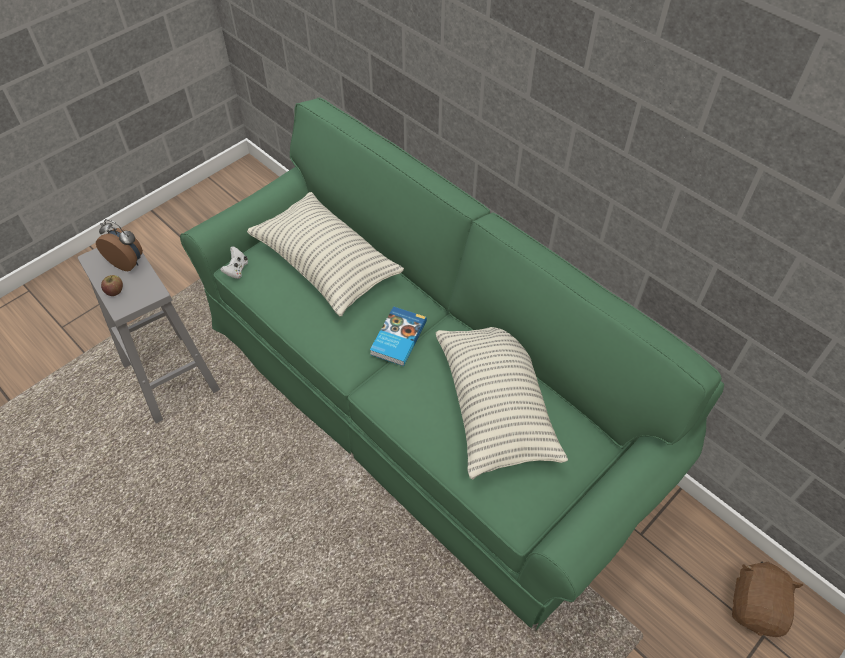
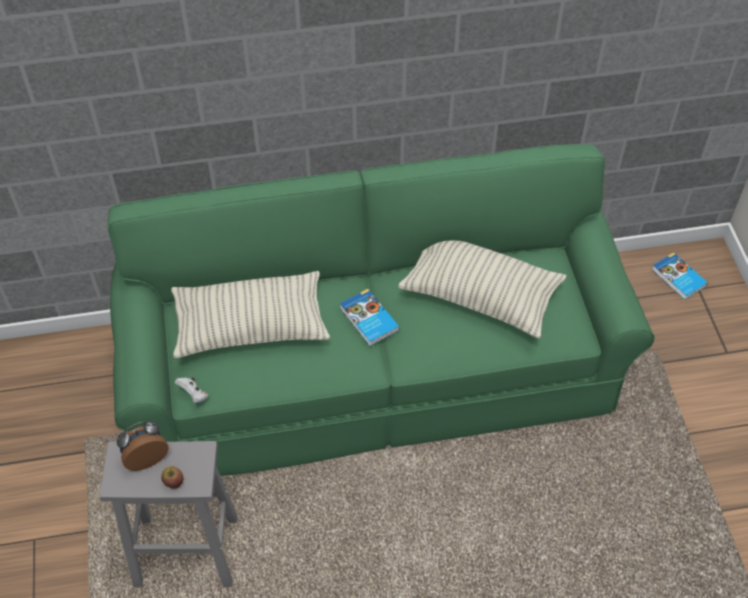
camera: 55 degrees left, 0 degrees up
(756, 606) = (678, 278): brown plush toy -> book

